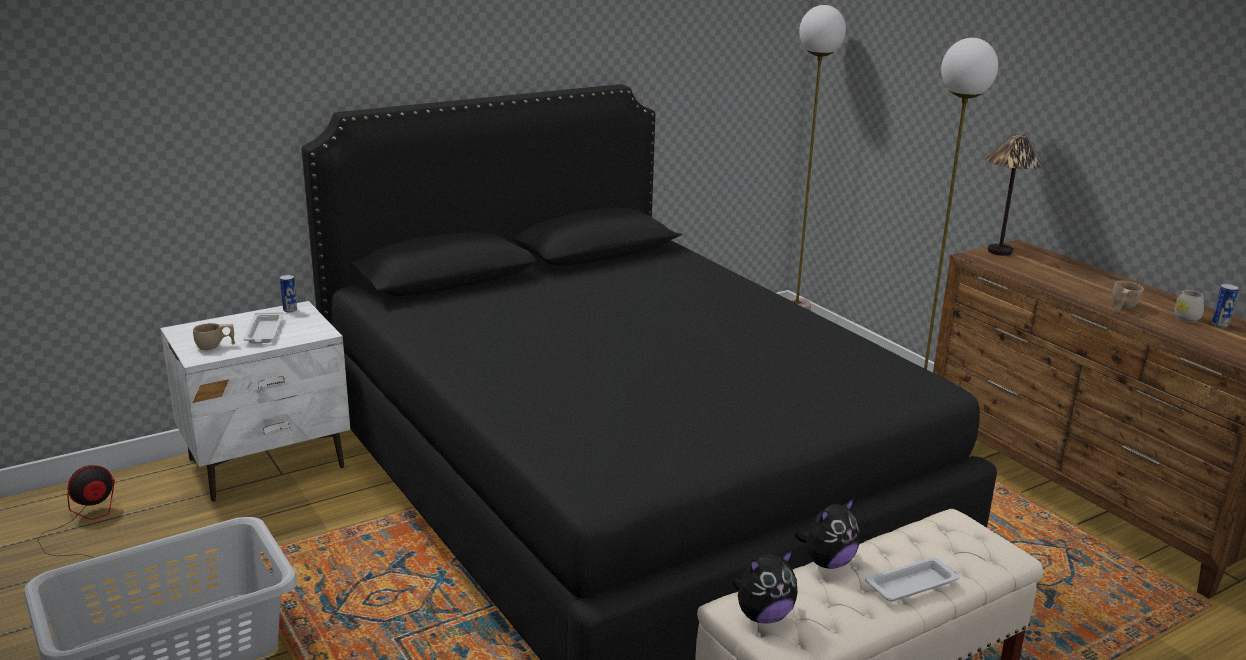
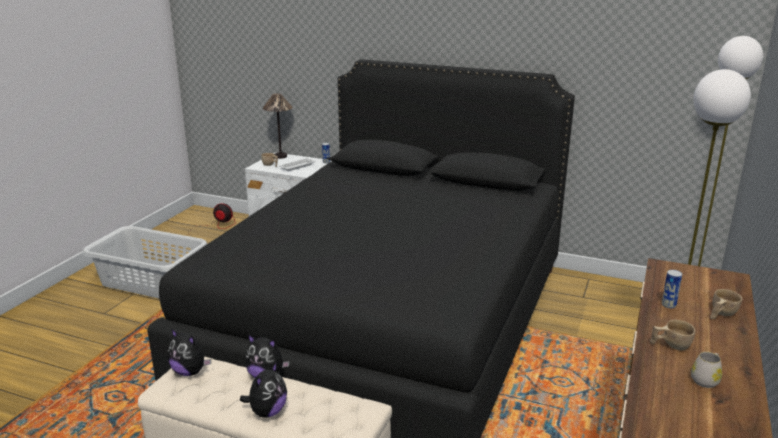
camera: 55 degrees right, 0 degrees up
(912, 584) = (267, 412): white tray -> plush toy
(999, 251) = (697, 272): table lamp -> table lamp (280, 156)
(1082, 273) = (720, 314): none -> beige cup
(1219, 324) = (722, 401): can -> can (668, 305)

